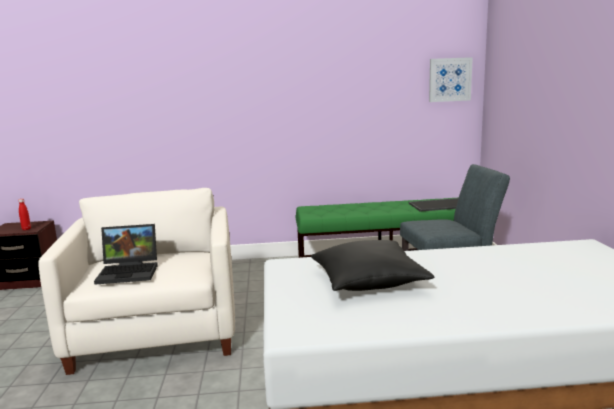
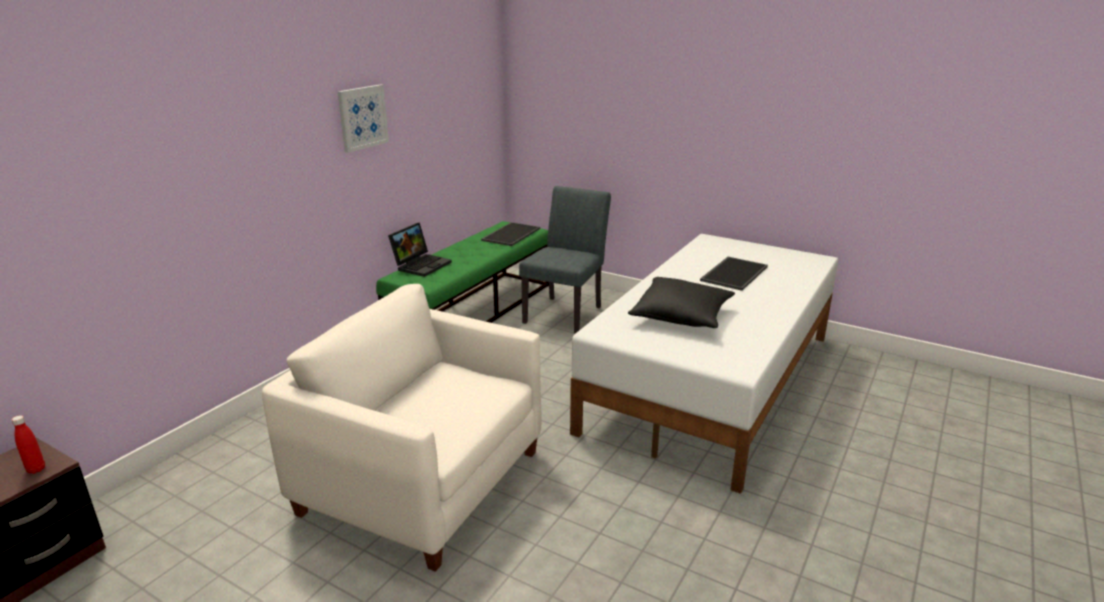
camera: 55 degrees left, 10 degrees up
(130, 272) = (447, 413): laptop -> laptop (421, 265)
(450, 79) = (483, 93): picture -> picture (362, 117)
(524, 275) = (733, 273): none -> tray

